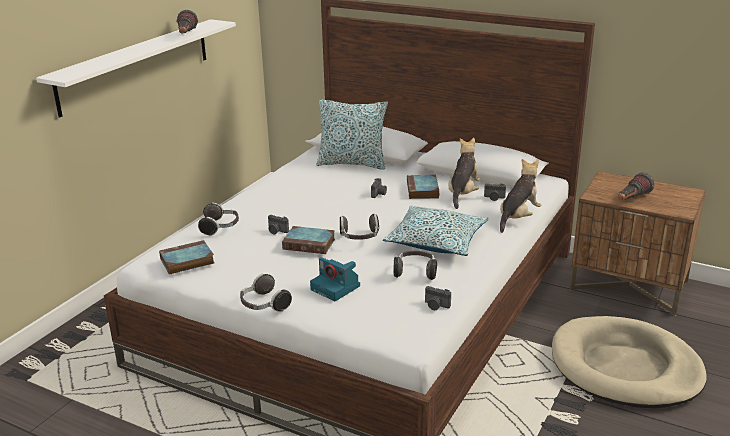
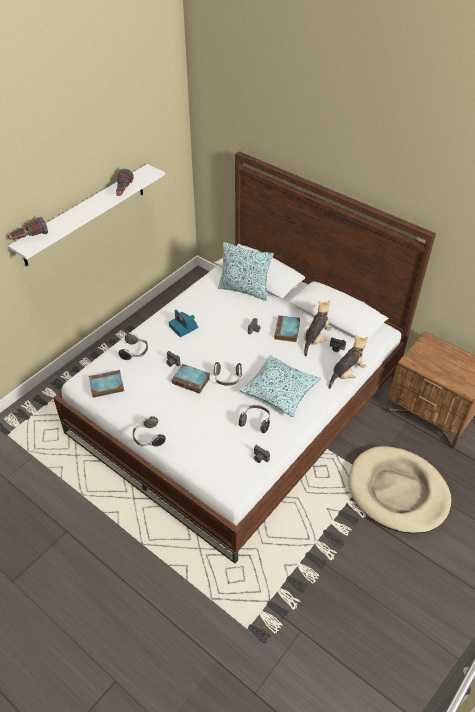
camera: 10 degrees right, 20 degrees up
(336, 288) = (199, 429): camera -> camera (184, 327)
(631, 200) = (435, 370): flashlight -> flashlight (29, 238)

